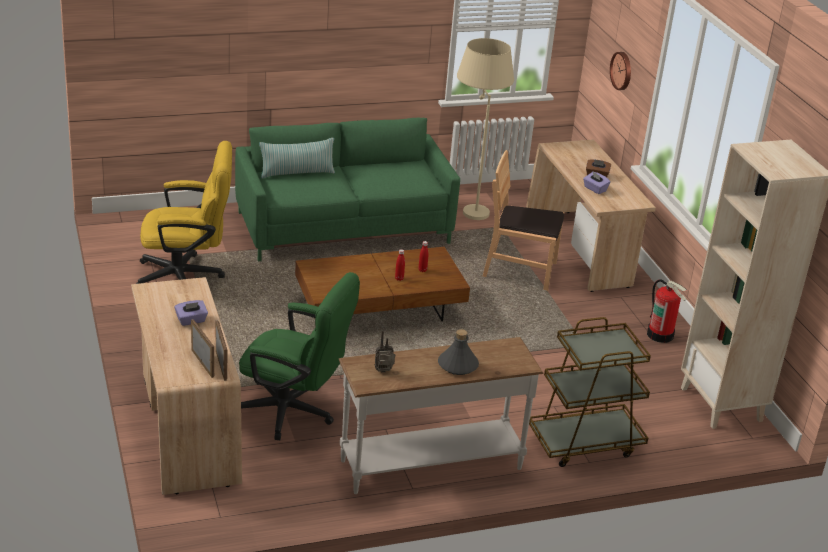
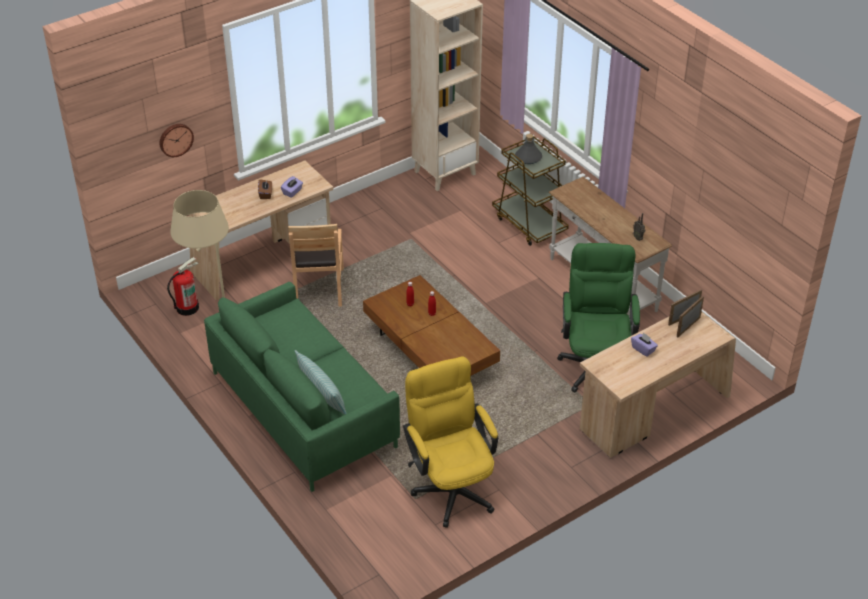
camera: 105 degrees left, 10 degrees up
(458, 365) = (604, 210): grey bottle -> grey bottle (528, 157)
(660, 335) = (373, 206): fire extinguisher -> fire extinguisher (187, 307)

